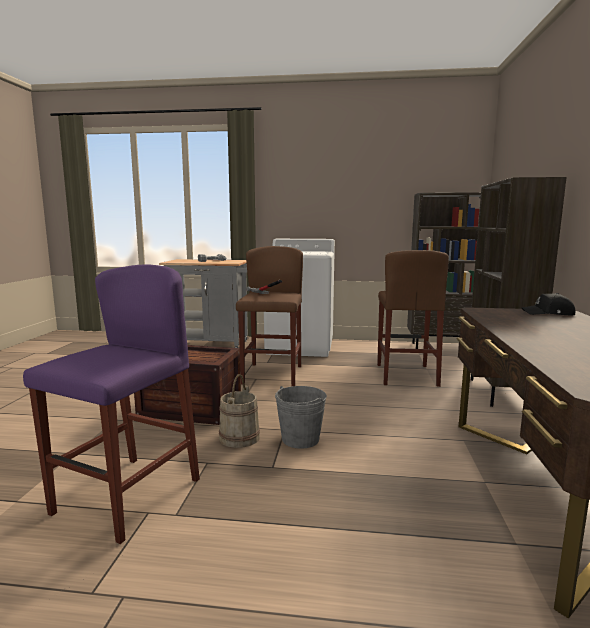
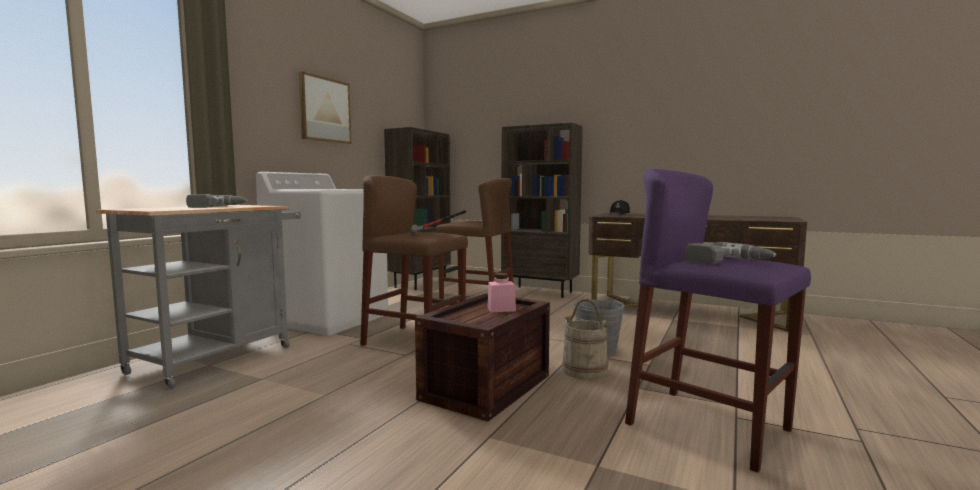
camera: 70 degrees left, 5 degrees down
(101, 355) = (728, 262): none -> power drill
(199, 358) = (501, 309): none -> pink jar
(343, 187) = (325, 110): none -> picture

